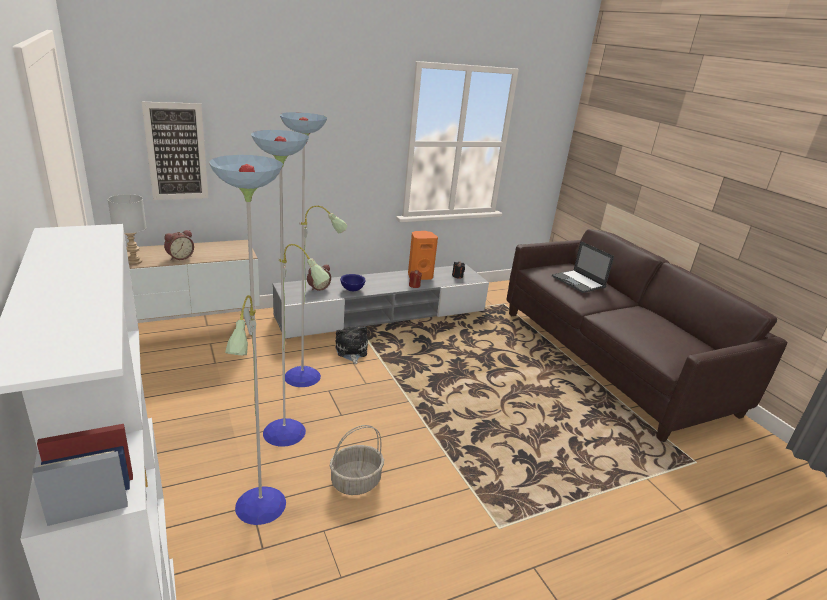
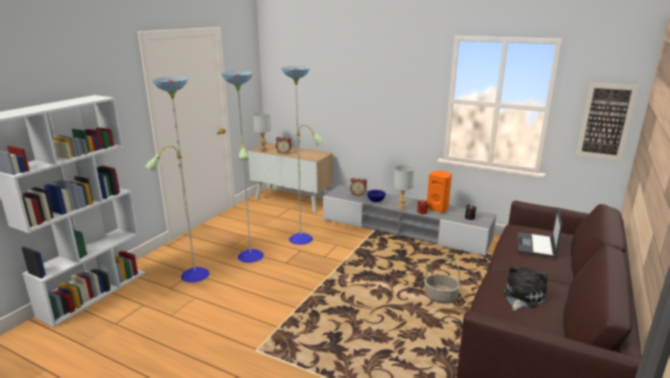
camera: 55 degrees right, 5 degrees down
(176, 152) = (300, 93): picture -> picture (605, 121)
(351, 351) = (346, 239): plush toy -> plush toy (521, 296)
(356, 481) = (239, 290): basket -> basket (441, 297)
(390, 288) = (401, 208): none -> grey table lamp

